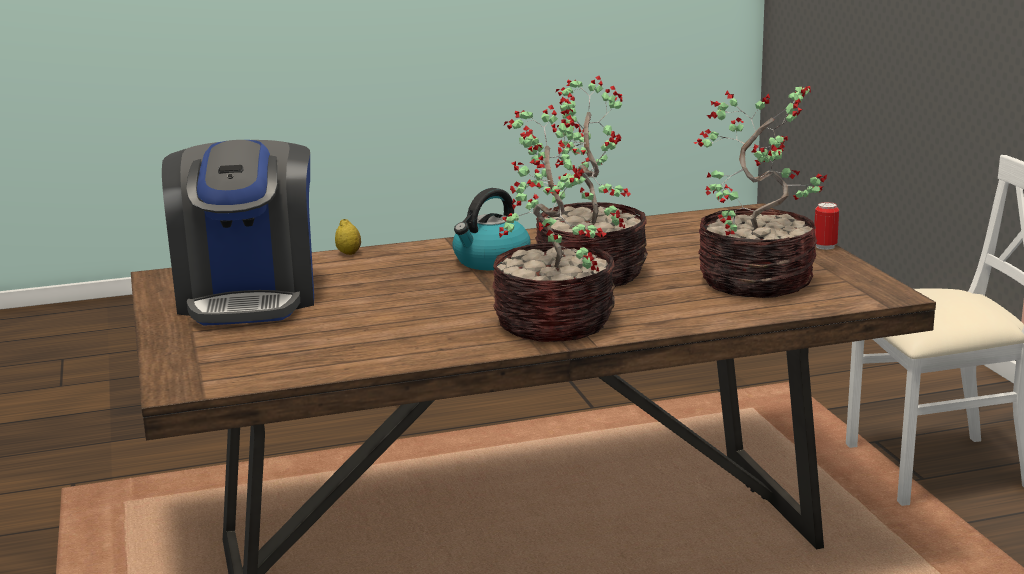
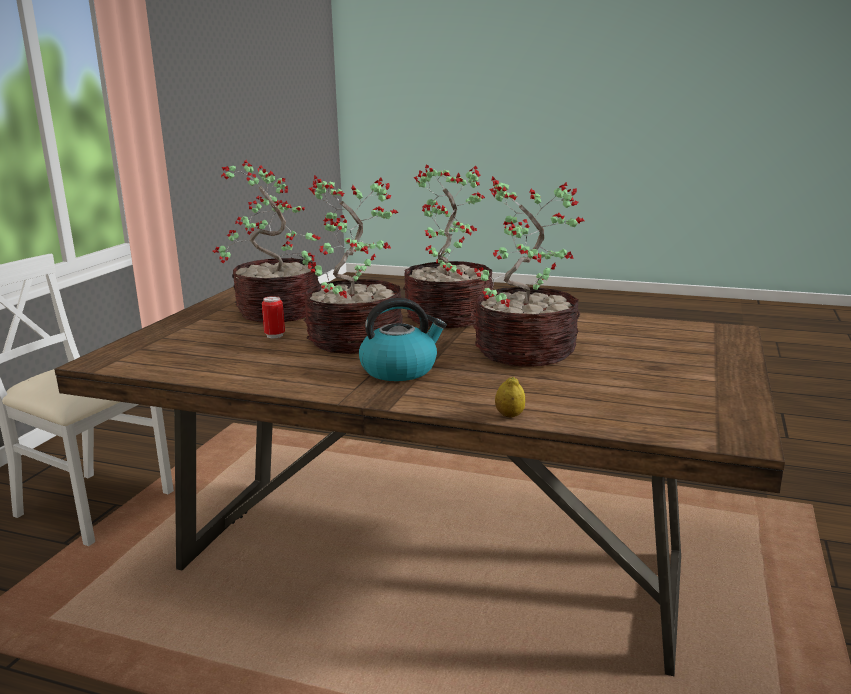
camera: 145 degrees left, 0 degrees up
(248, 297) = (652, 387): coffee machine -> none
(403, 301) = (522, 352): none -> potted plant
(825, 246) = (168, 321): can -> can (275, 335)

